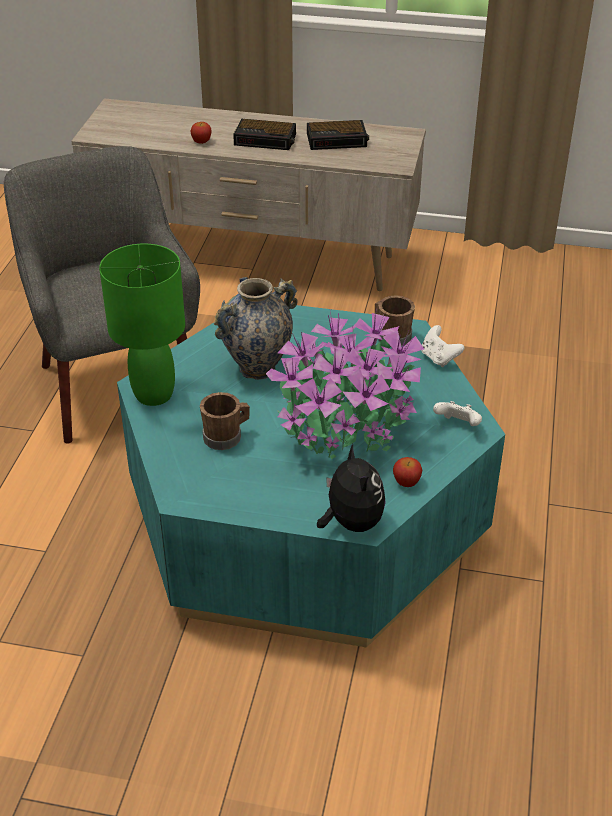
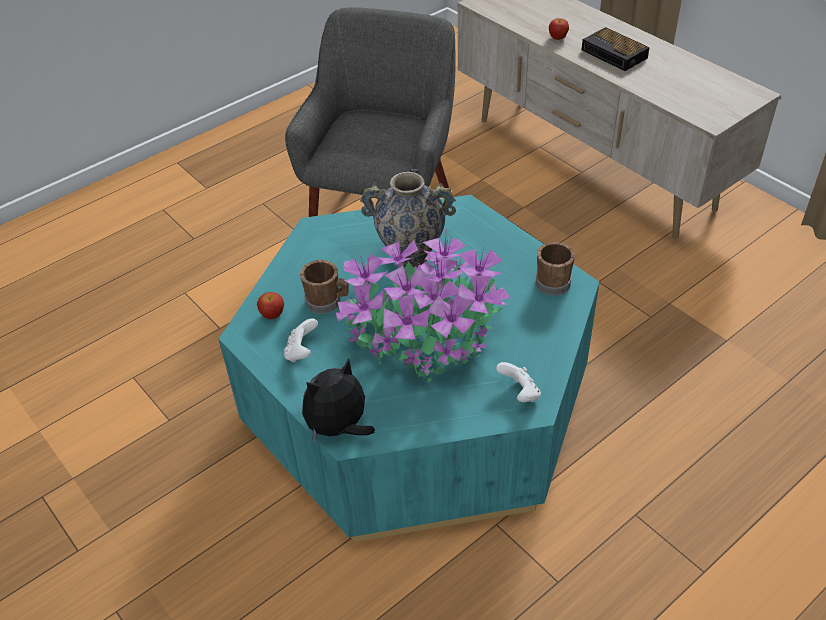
camera: 40 degrees right, 5 degrees up
(154, 394) = (315, 240): green table lamp -> none
(338, 140) = (680, 77): alarm clock -> none
(351, 522) = (339, 428): plush toy -> plush toy turned 150 degrees counterclockwise
(406, 482) = (419, 420): apple -> apple (272, 314)
(439, 358) = (571, 322): white game controller -> white game controller (302, 352)

